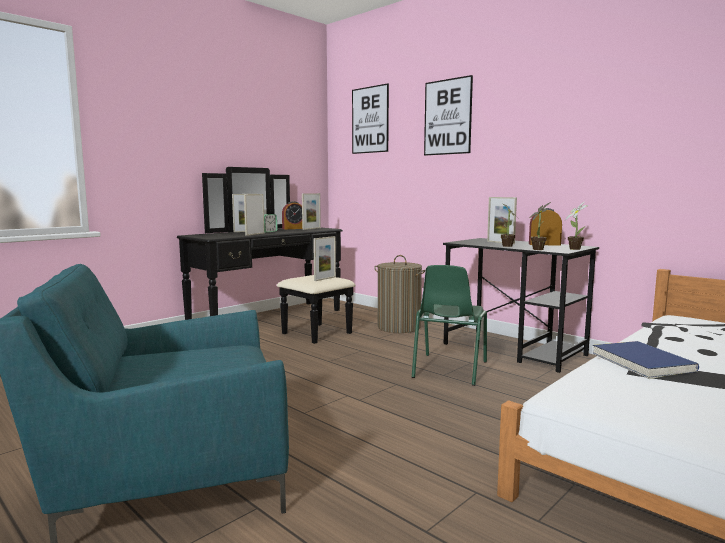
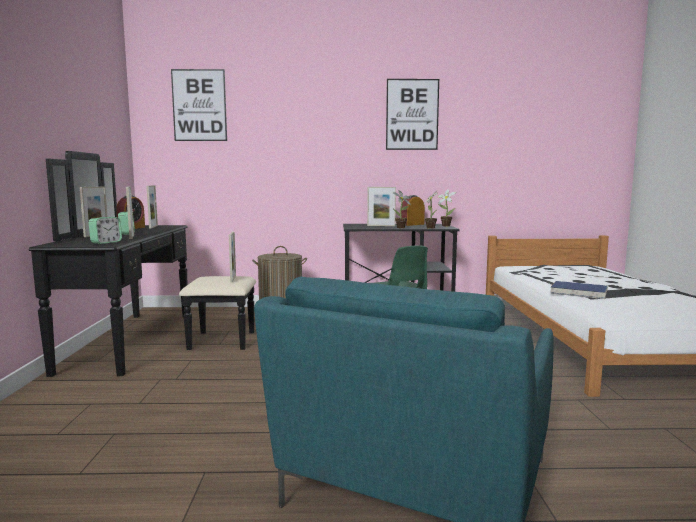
camera: 45 degrees left, 0 degrees up
(220, 236) = (106, 242): none -> alarm clock
(447, 117) = (300, 112): picture -> picture (412, 114)

